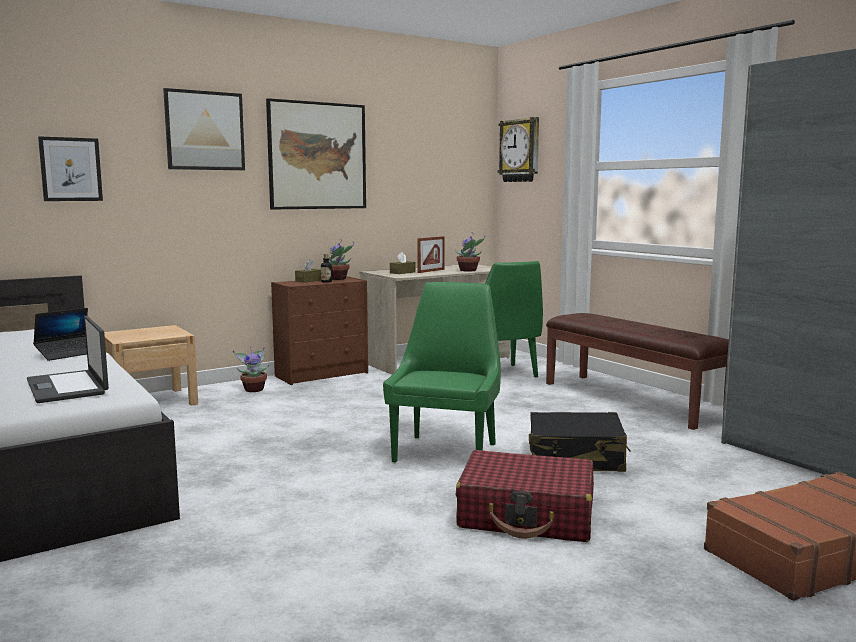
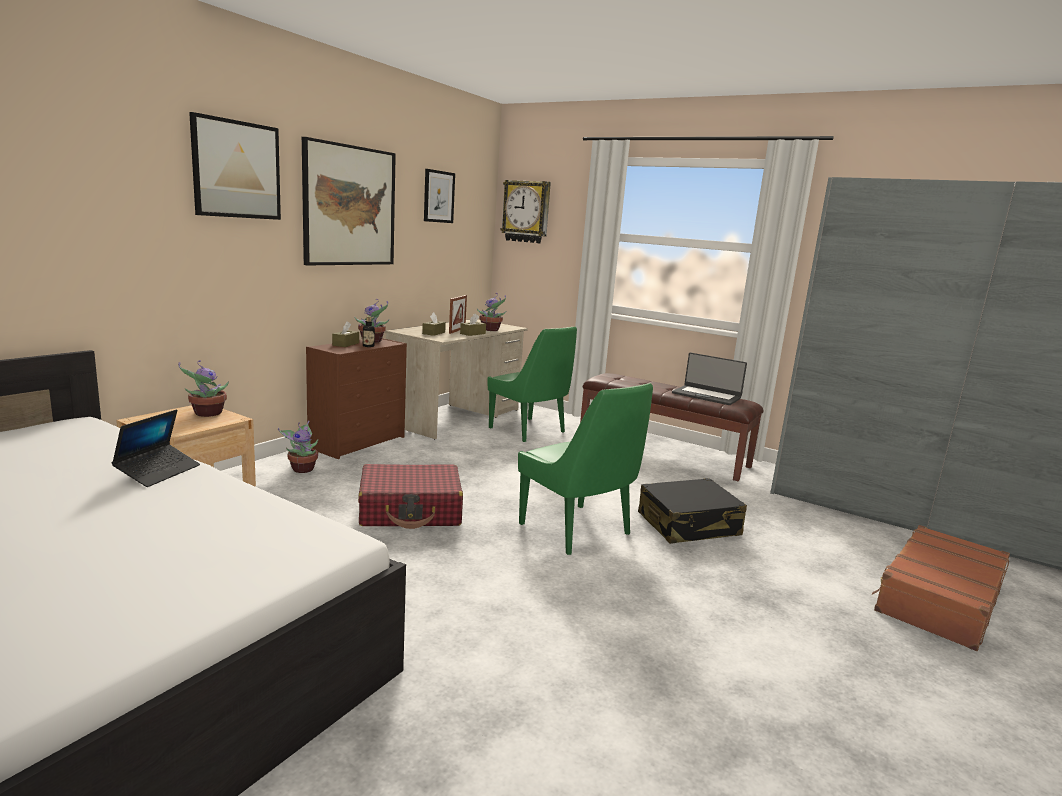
camera: 25 degrees left, 5 degrees up
(68, 387) = (250, 536): laptop -> laptop (706, 395)
(71, 169) = (73, 210): picture -> picture (438, 196)
(165, 331) = (206, 414): none -> potted plant
(442, 273) = (472, 333): none -> brown tissue box
(446, 451) = (577, 531): green chair -> green chair turned 150 degrees clockwise
(527, 515) = (718, 597): red suitcase -> red suitcase (411, 510)

